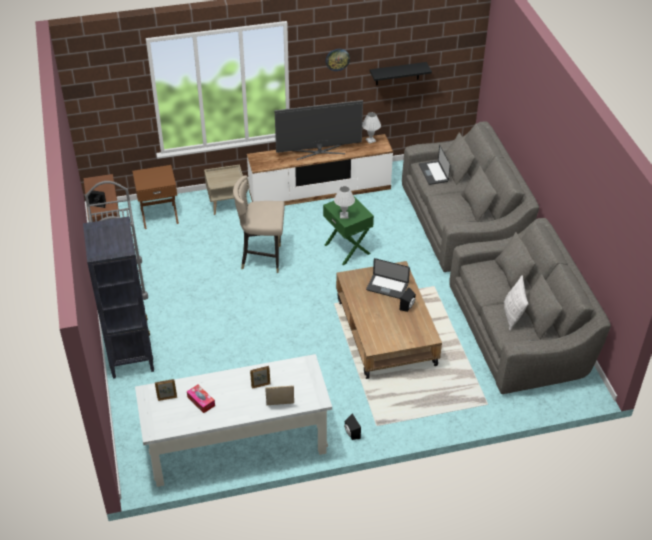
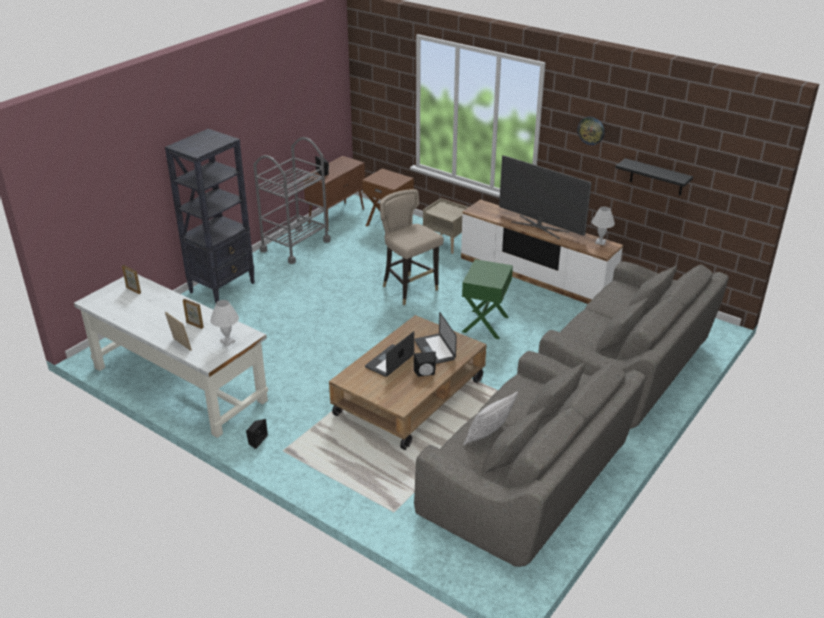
camera: 50 degrees right, 10 degrees down
(201, 401) = (145, 306): tissue box -> none
(344, 215) = (477, 275): white table lamp -> white table lamp (227, 341)
(433, 173) = (618, 295): laptop -> laptop (389, 361)

